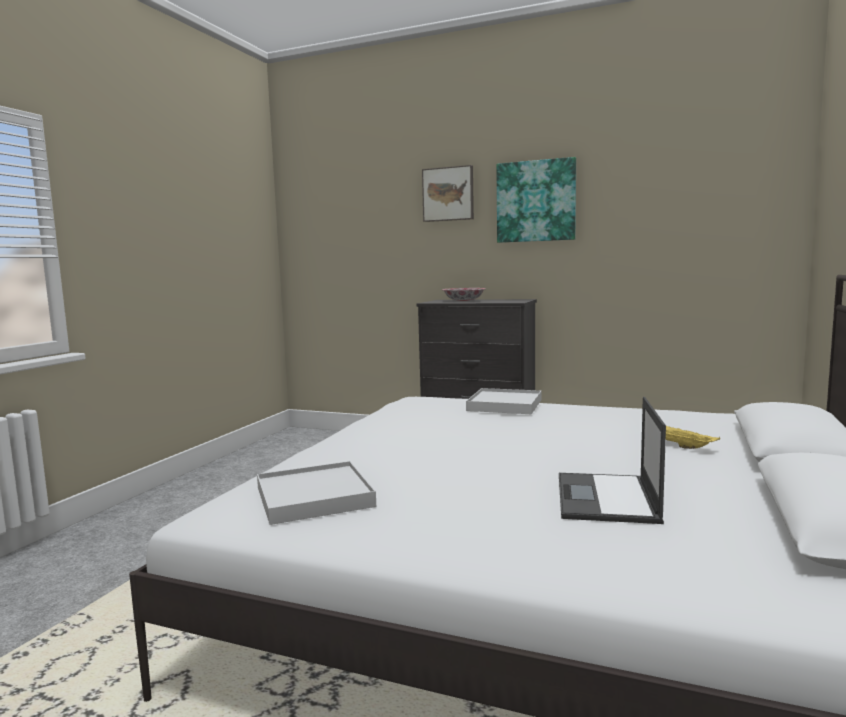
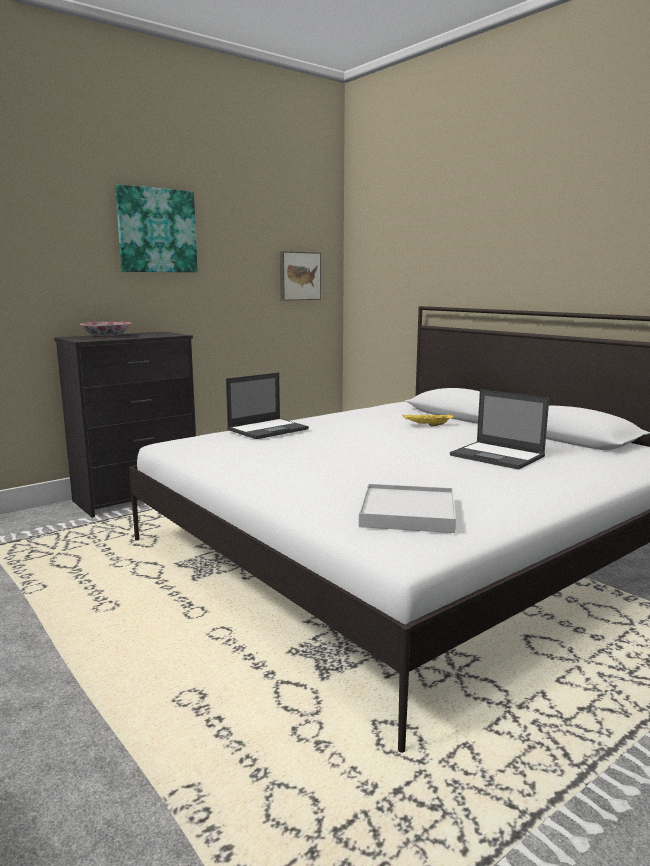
camera: 60 degrees left, 5 degrees up
(448, 194) = (57, 210): picture -> picture (299, 276)
(505, 405) = (268, 429): white tray -> laptop

